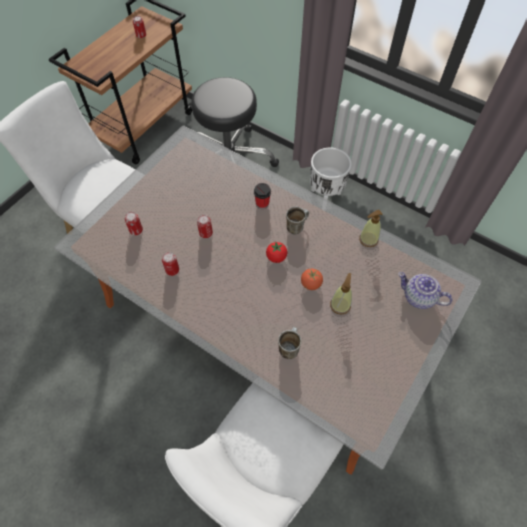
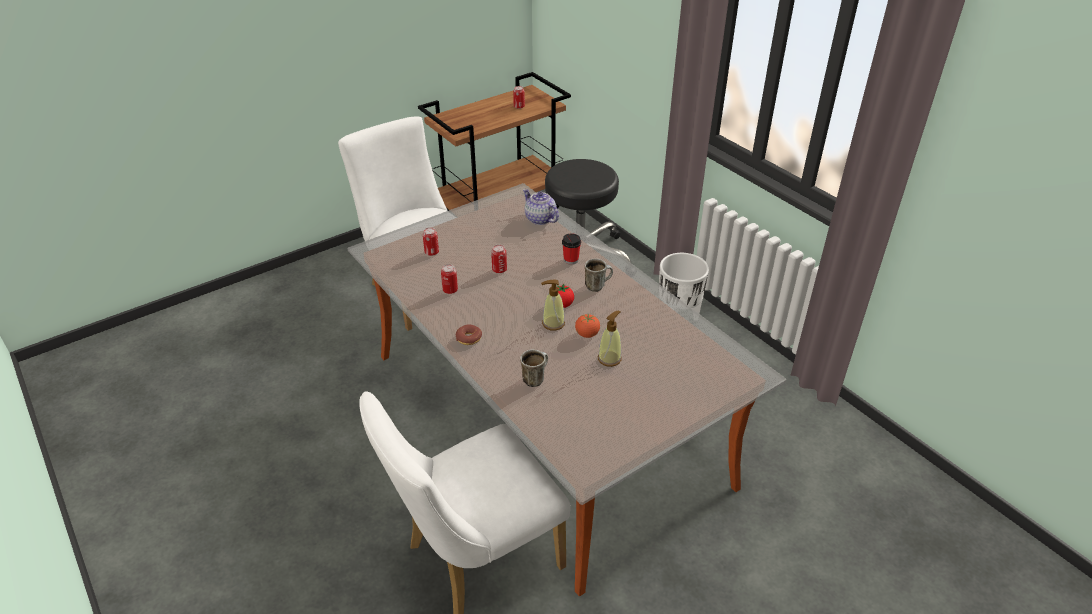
camera: 20 degrees right, 20 degrees down
(213, 321) = (469, 338): none -> donut
(368, 239) = (671, 313): soap dispenser -> soap dispenser (553, 323)
(418, 297) = (701, 374): teapot -> teapot (539, 219)

